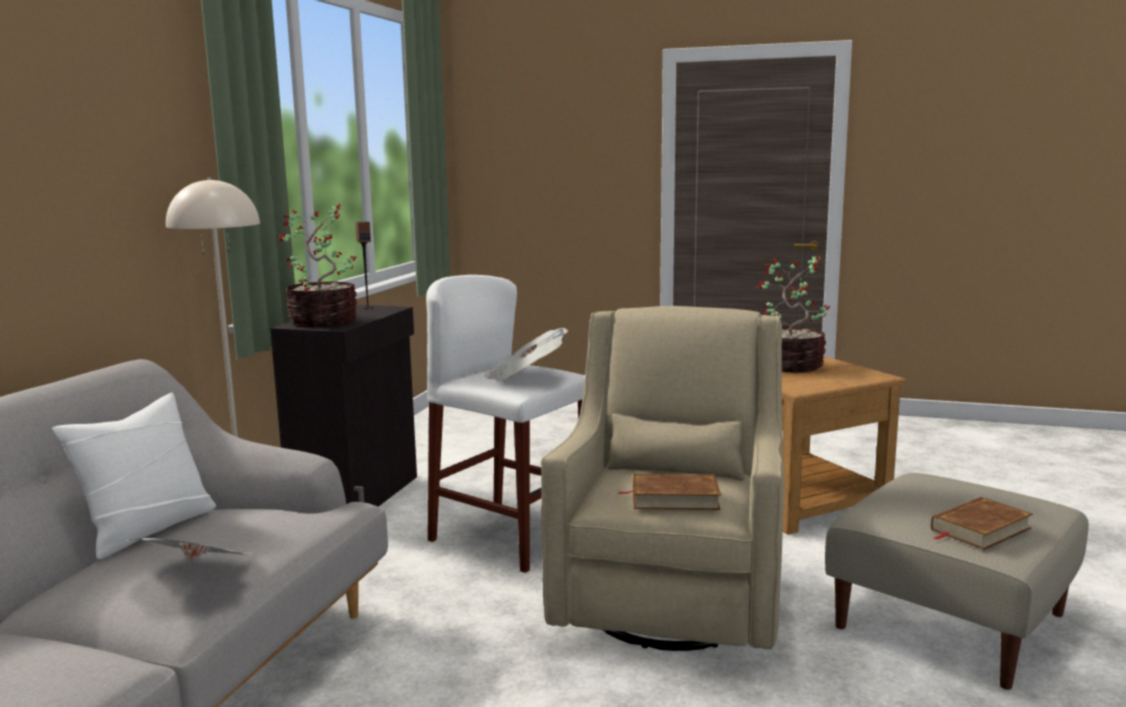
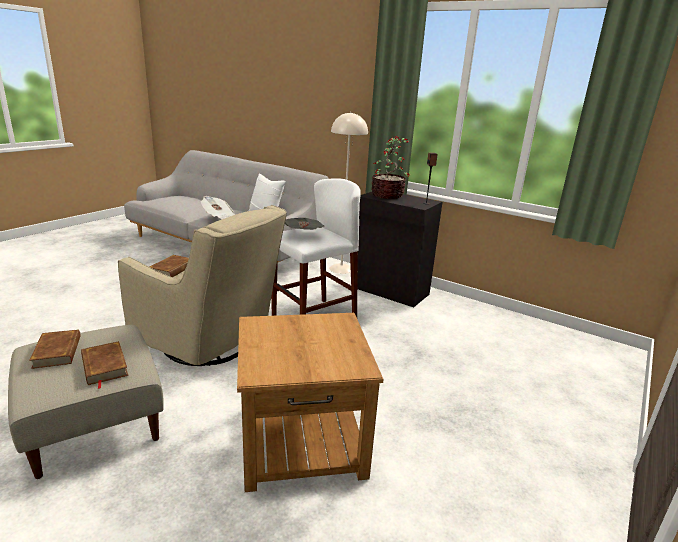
camera: 105 degrees right, 10 degrees up
(792, 365) = (325, 346): potted plant -> none
(946, 492) = (104, 366): none -> brown book

